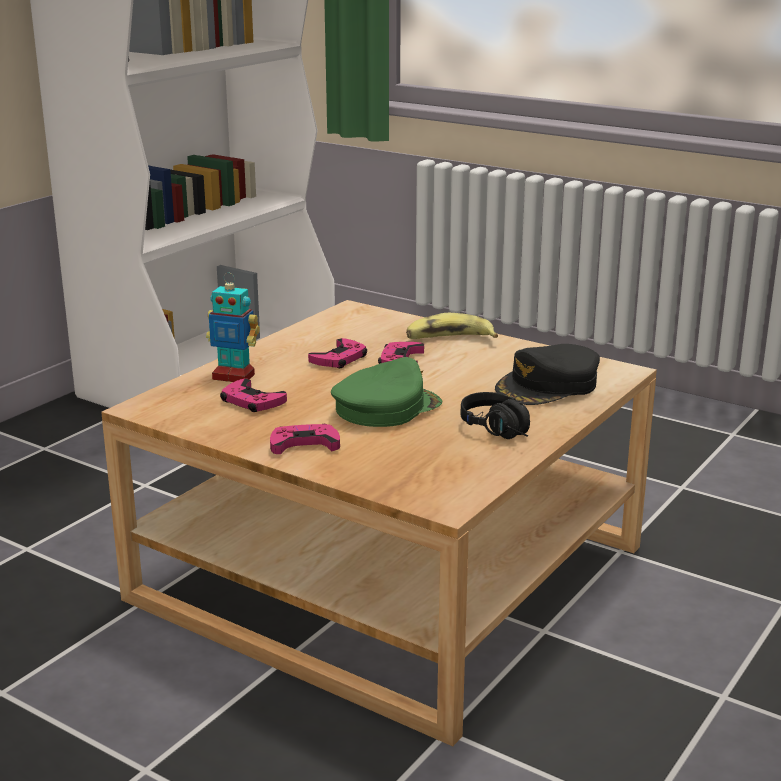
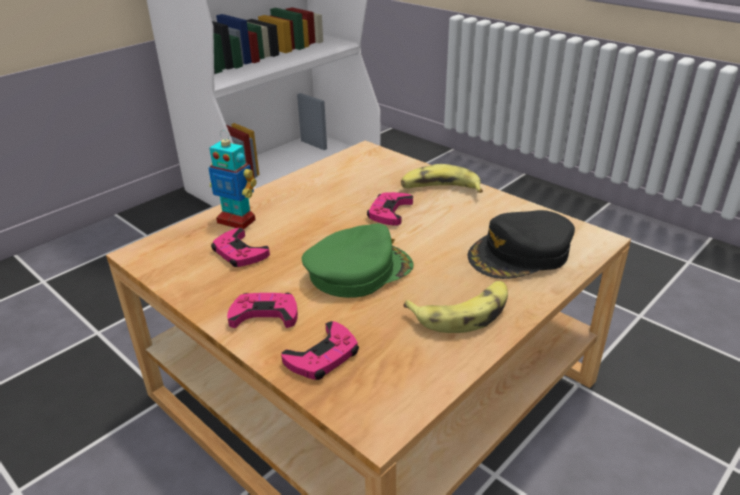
camera: 10 degrees right, 10 degrees up
(339, 359) = (336, 206): pink game controller -> pink game controller (323, 356)
(502, 431) = (463, 313): black headphones -> banana

